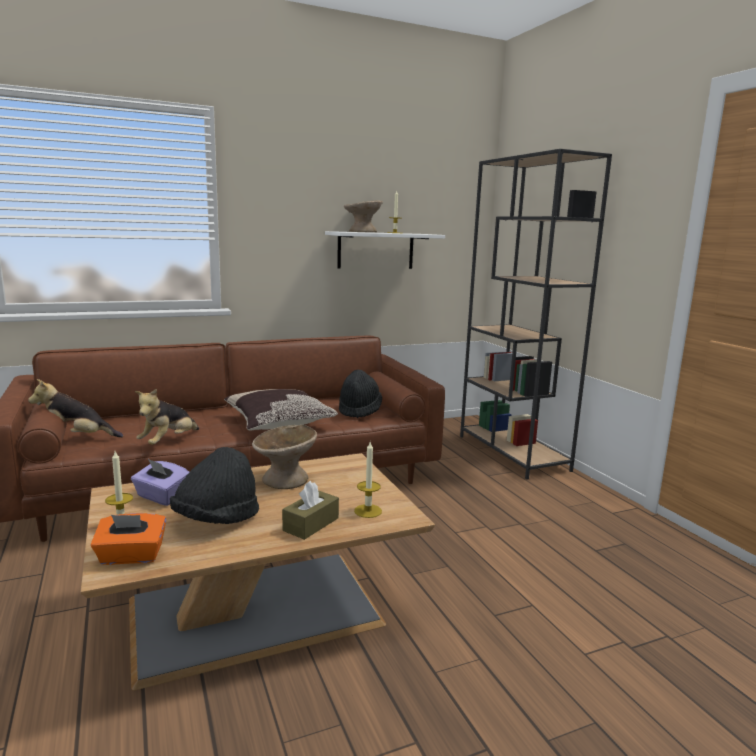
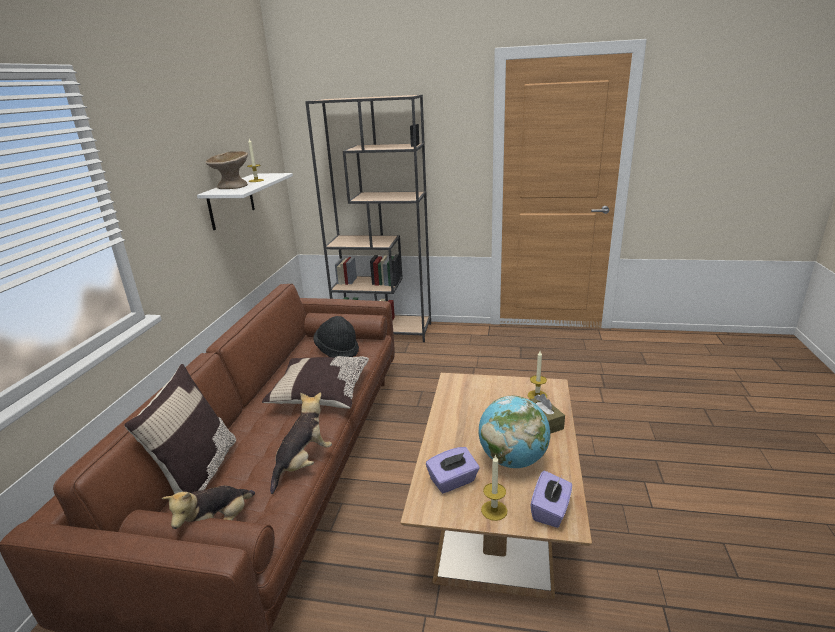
camera: 55 degrees left, 10 degrees up
(131, 556) = (550, 511): orange tissue box -> purple tissue box
(138, 417) = (198, 475): none -> pillow
(168, 442) = (303, 463): plush toy -> plush toy turned 120 degrees counterclockwise
(216, 519) = (512, 460): black hat -> globe
(285, 479) = (464, 415): beige bowl -> none

